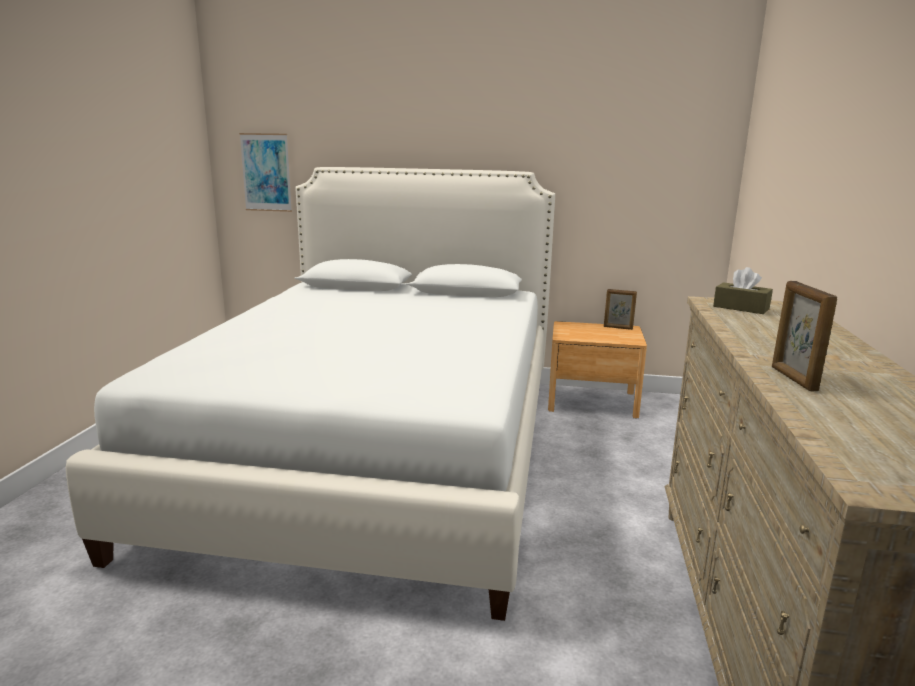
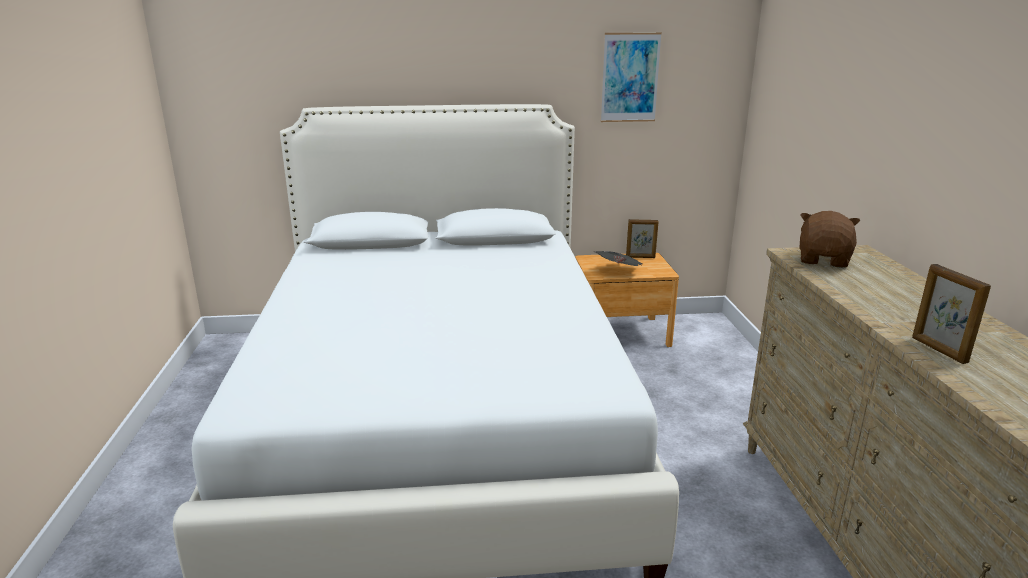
camera: 15 degrees left, 5 degrees up
(266, 172) = (237, 115): picture -> picture (630, 78)
(587, 336) = (619, 272): none -> newspaper
(741, 308) = (824, 260): brown tissue box -> brown plush toy

